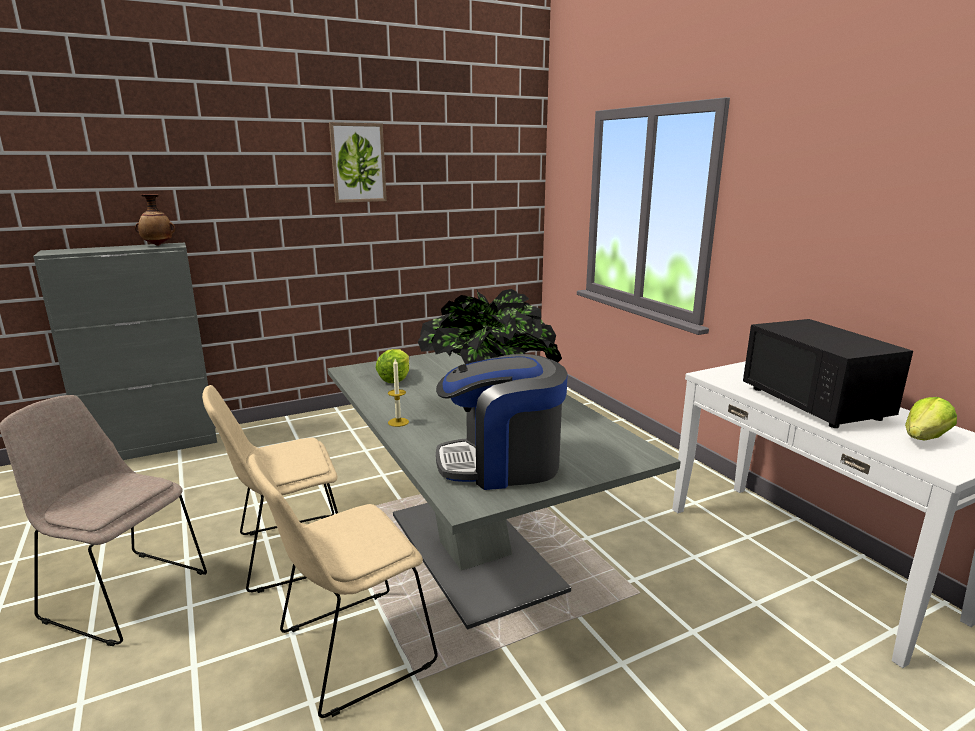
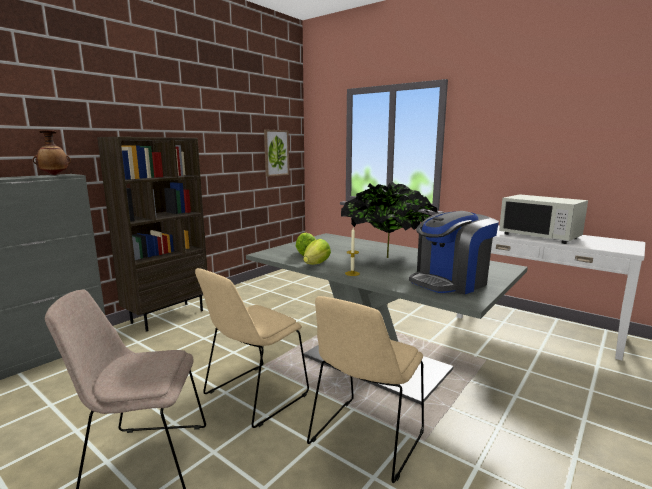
camera: 25 degrees left, 5 degrees down
(299, 423) = (168, 316): none -> brown bookcase
(358, 163) = (197, 116): picture -> picture (276, 153)
(815, 403) = (540, 236): black microwave -> white microwave
(924, 439) = (603, 242): lettuce -> lettuce (316, 264)

